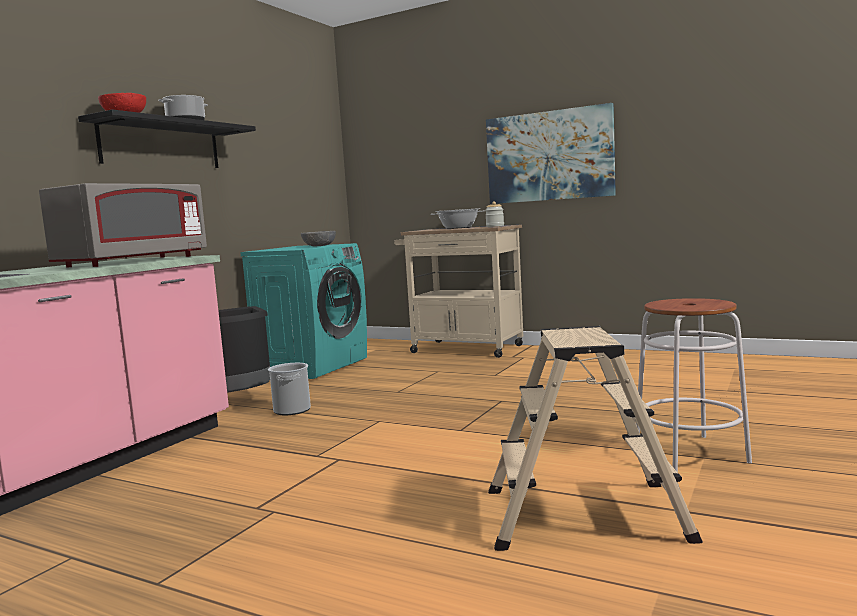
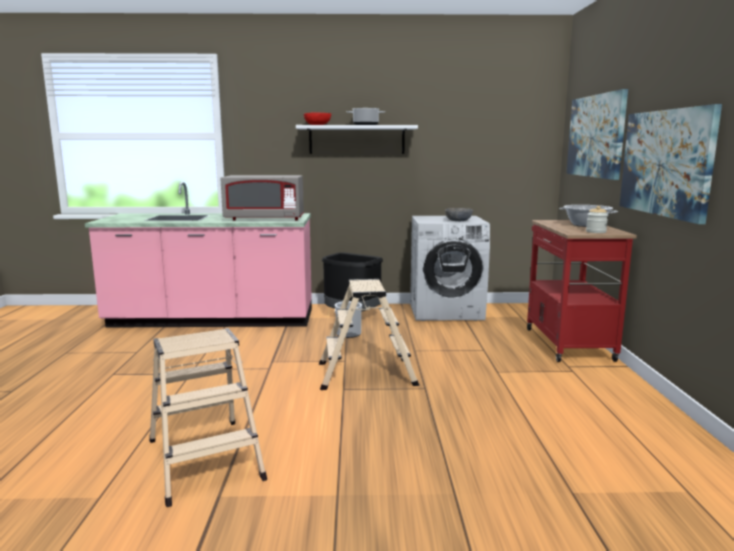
camera: 60 degrees right, 5 degrees up
(161, 145) = (357, 139): black shelf -> white shelf
(313, 368) = (446, 313): turquoise washing machine -> white washing machine
(420, 146) = (596, 136): none -> picture
(432, 416) = (366, 374): none -> beige step ladder
(463, 349) = (567, 343): beige cart -> red cart
(690, 453) = (344, 487): white stool -> none

